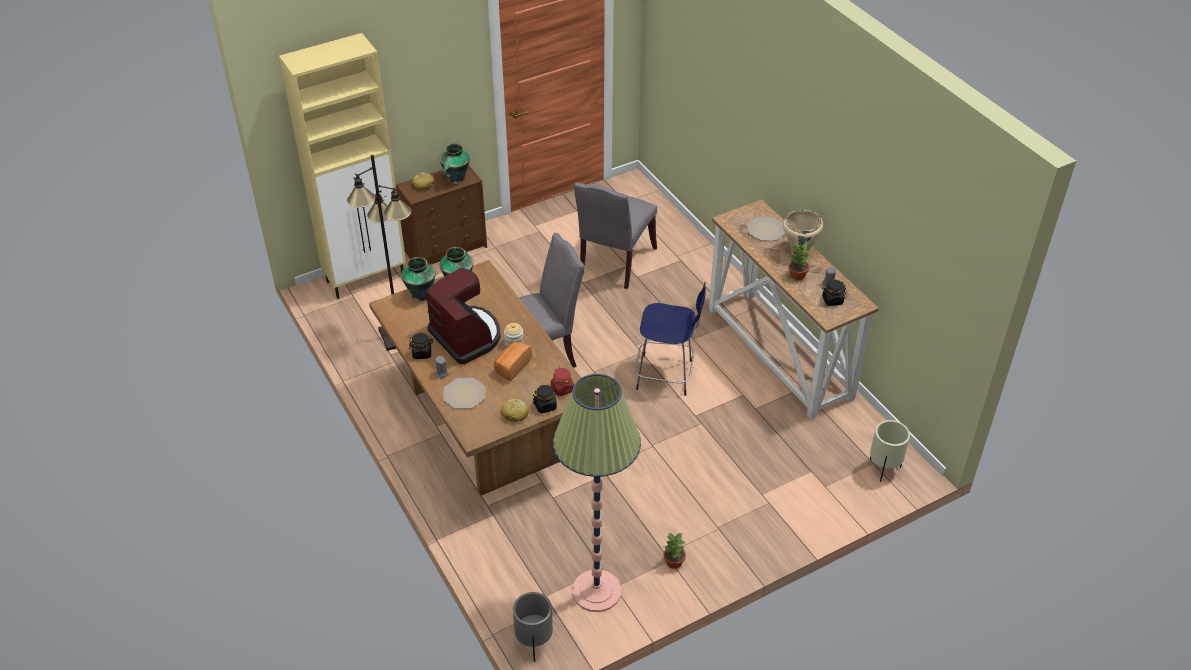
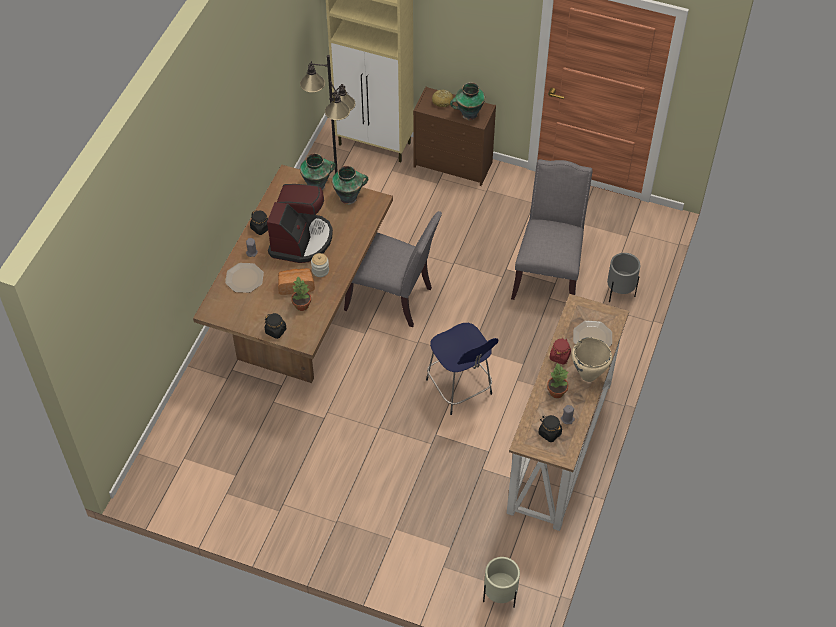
camera: 50 degrees right, 10 degrees up
(515, 414) = (252, 319): bread -> none
(534, 643) = (140, 479): grey planter -> grey planter (619, 293)
(562, 389) = (302, 329): red jar -> red jar (559, 356)
(596, 591) = (213, 484): floor lamp -> none
(614, 264) = (548, 274): grey chair -> grey chair turned 120 degrees clockwise
(673, 562) = (279, 514): potted plant -> potted plant (301, 305)

